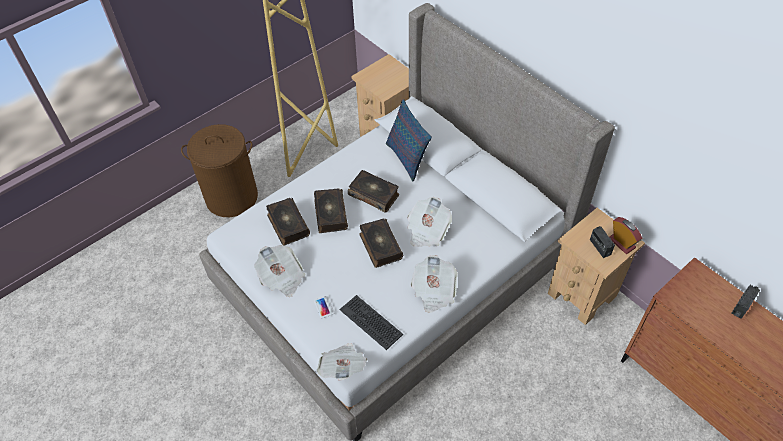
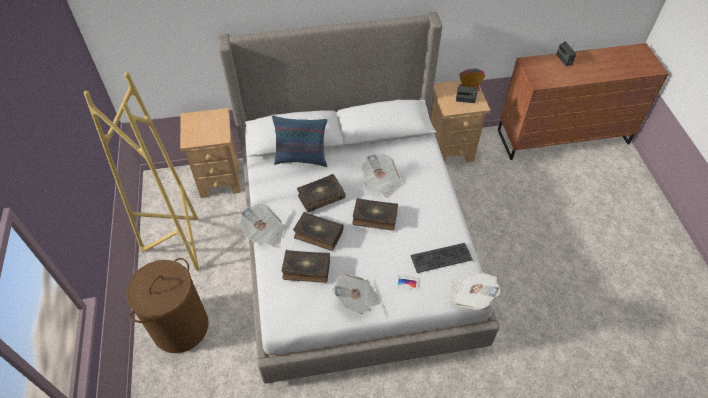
camera: 60 degrees left, 0 degrees up
(433, 291) = (438, 206): newspaper -> newspaper (264, 233)

